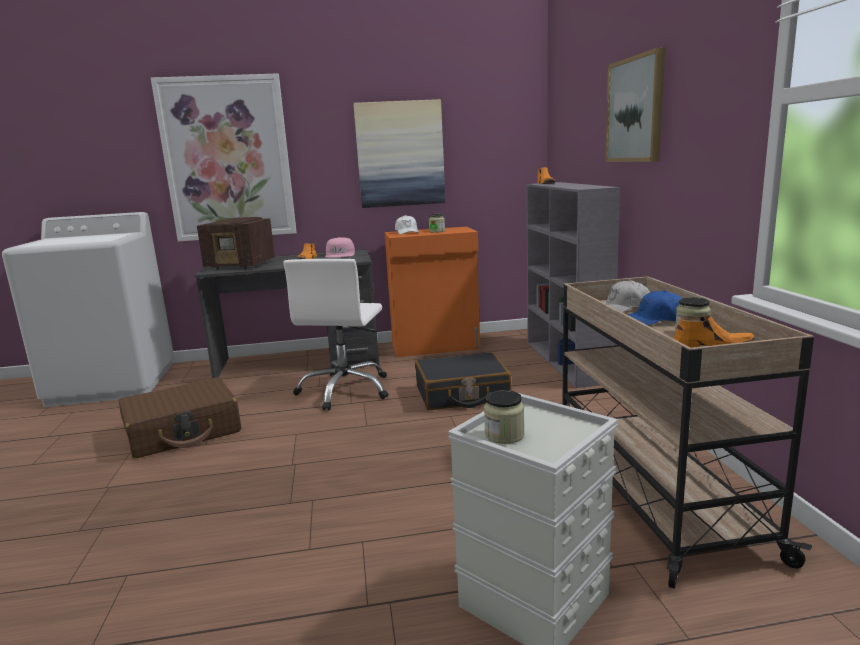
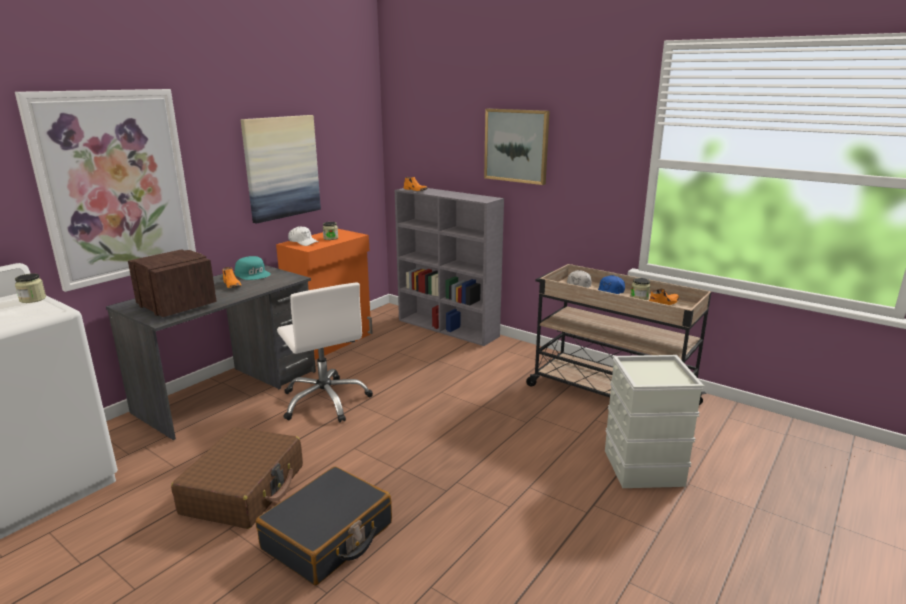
camera: 45 degrees left, 5 degrees up
(241, 265) = (177, 306): radio -> radio turned 105 degrees counterclockwise
(340, 254) = (253, 274): pink cap -> turquoise cap
(462, 394) = (422, 374): black suitcase -> black suitcase (328, 537)
(504, 435) = (650, 380): jar -> jar (33, 299)

